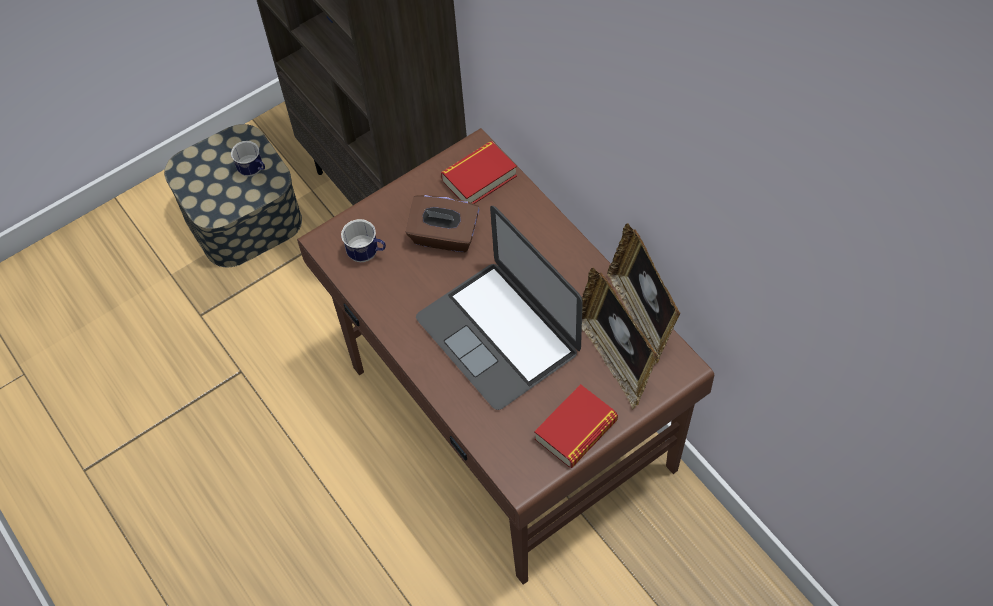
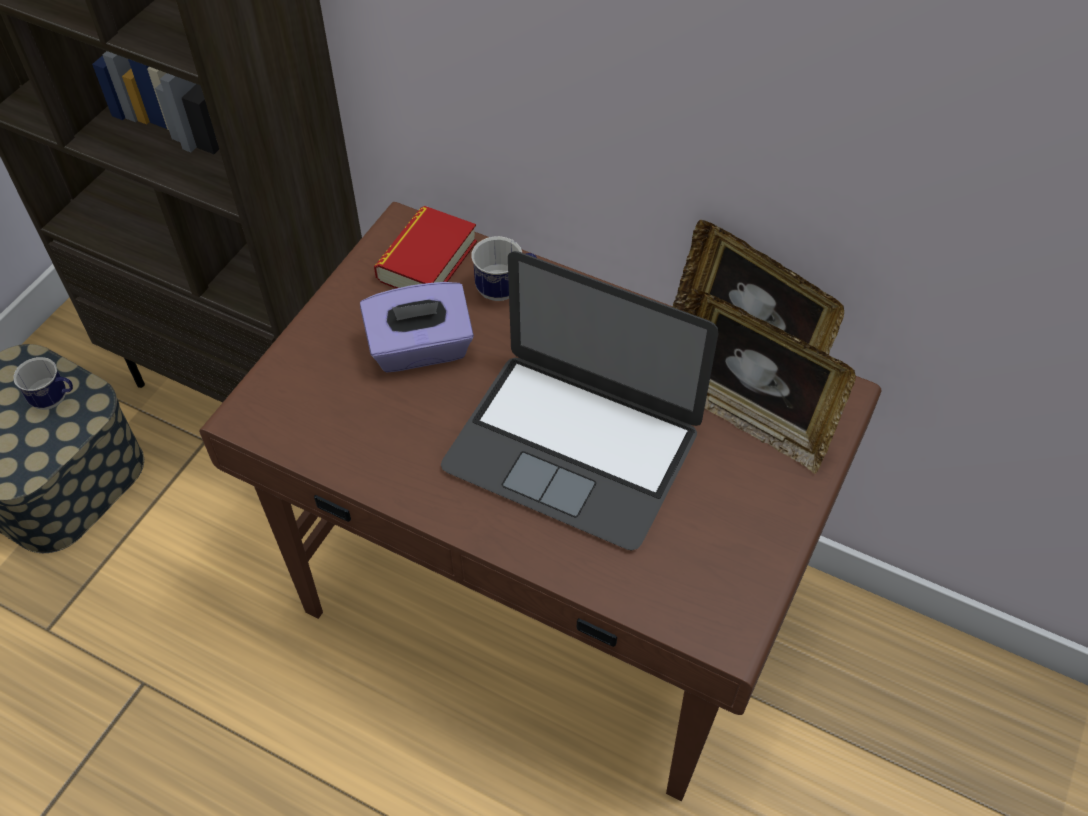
camera: 30 degrees left, 5 degrees down
(367, 254) = (321, 411): mug -> mug (506, 289)
(444, 237) = (421, 349): brown tissue box -> purple tissue box
(576, 430) = (758, 533): book -> none

